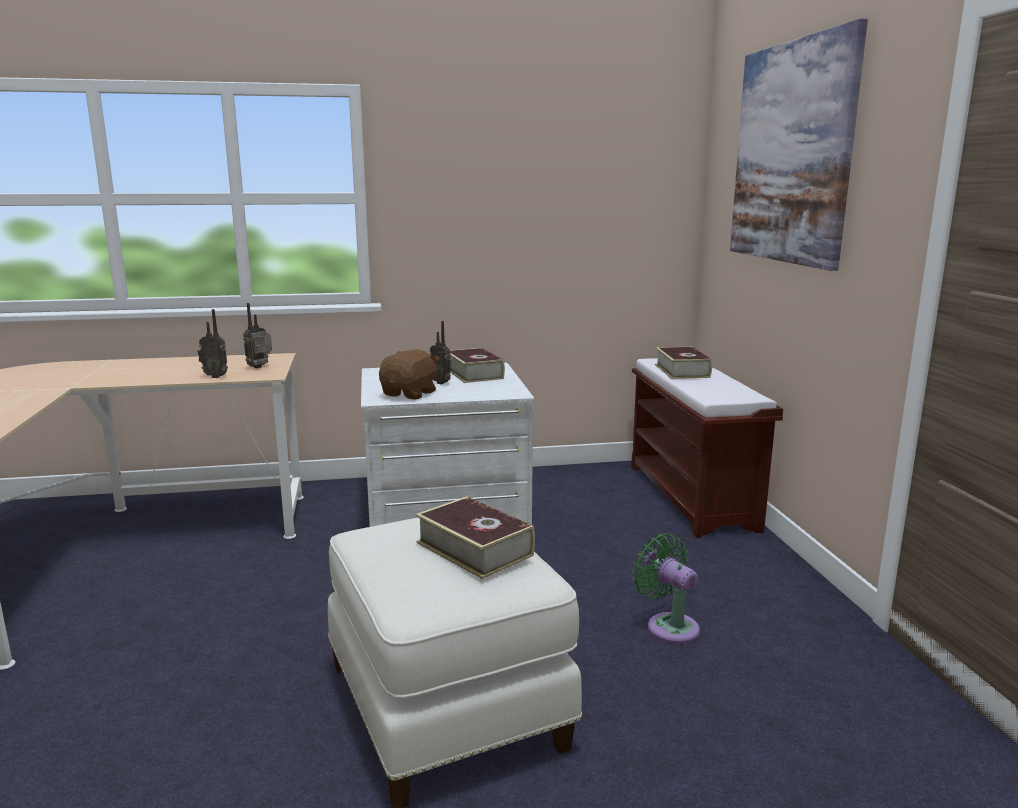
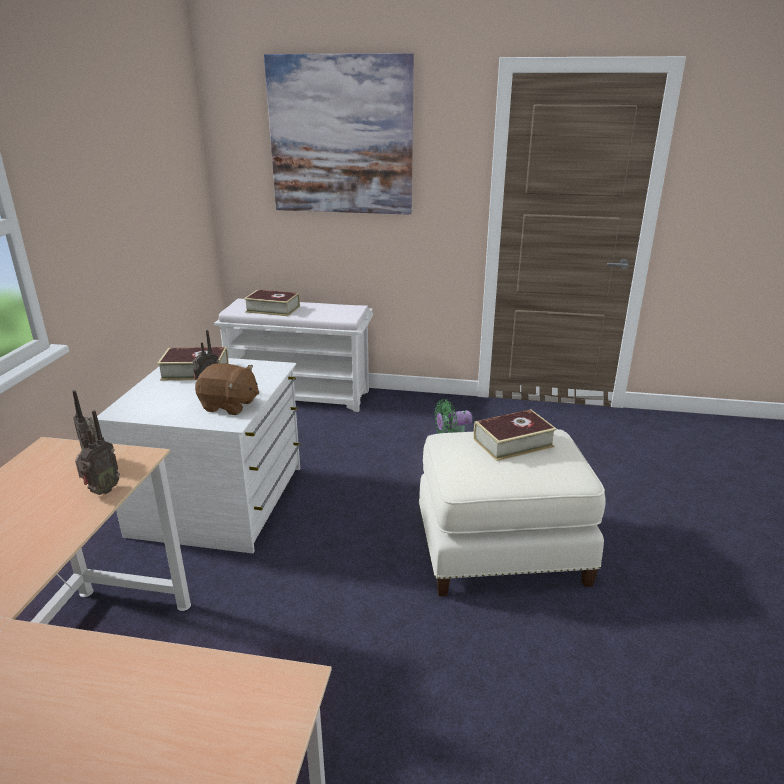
camera: 70 degrees left, 10 degrees up
(410, 394) = (229, 406): brown plush toy -> brown plush toy turned 150 degrees clockwise
(692, 497) = (301, 395): brown bench -> white bench

